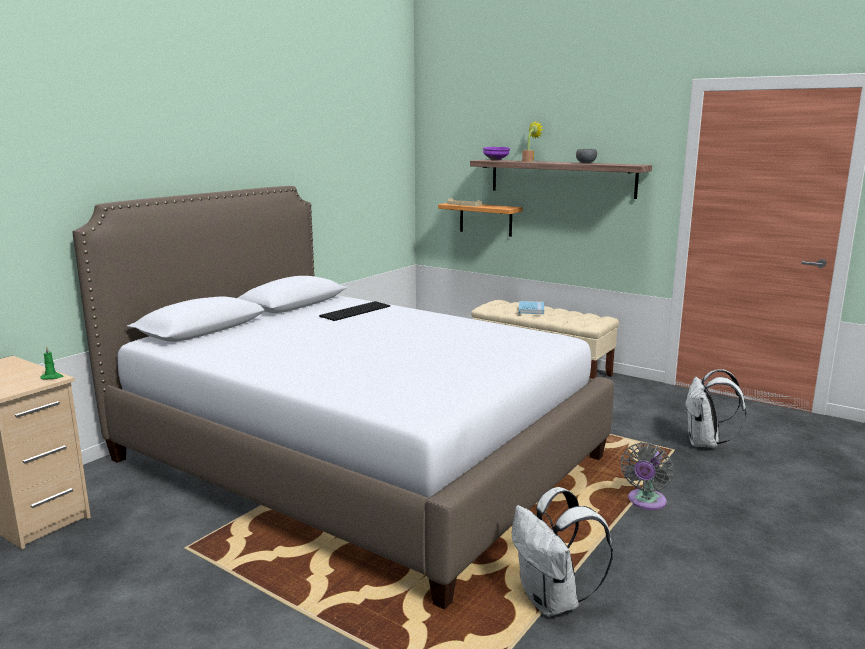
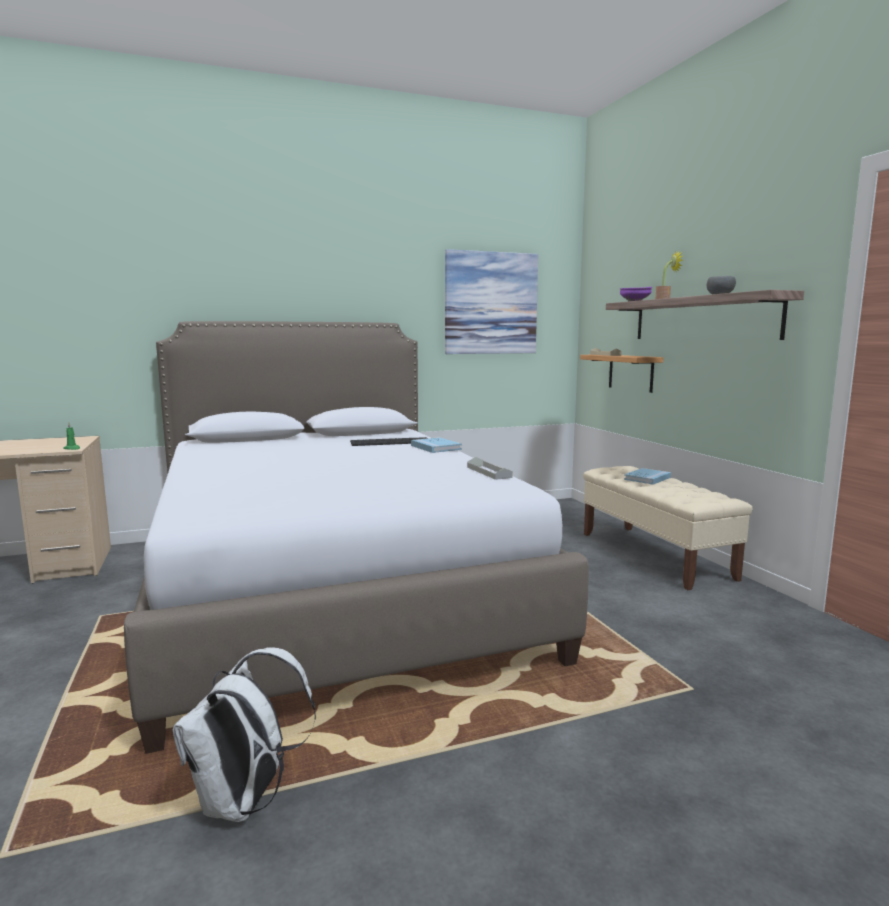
camera: 35 degrees right, 5 degrees down
(356, 158) = (491, 303): none -> picture
(408, 311) = (435, 447): none -> blue book
(508, 328) = (489, 472): none -> grey tray
(645, 502) = (546, 737): grey fan -> none
(705, 443) = (759, 697): white backpack -> none

